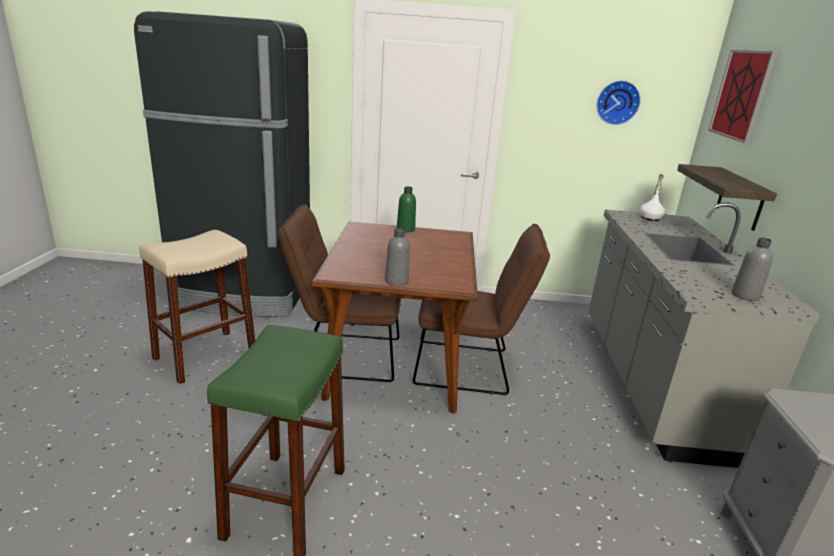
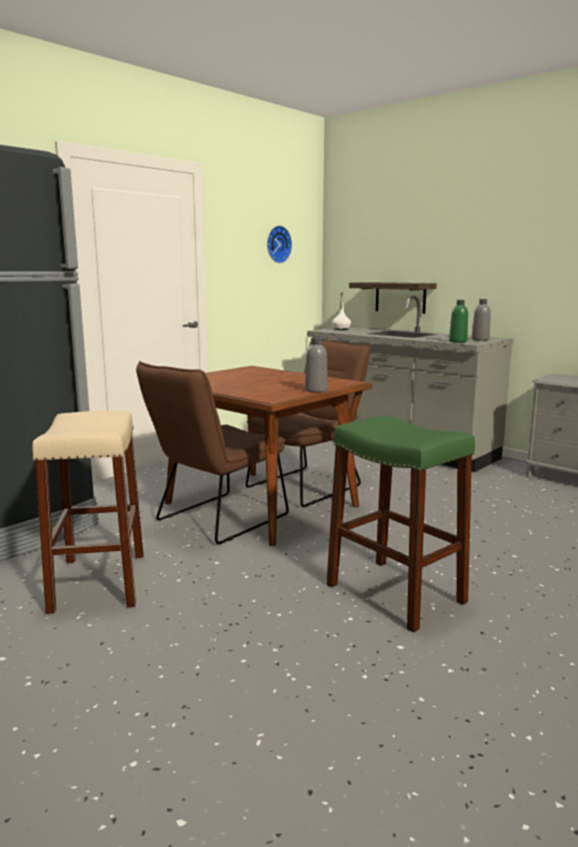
camera: 50 degrees left, 10 degrees down
(405, 229) = (211, 374): green bottle -> green bottle (458, 341)
(741, 95) = (367, 228): picture -> none

